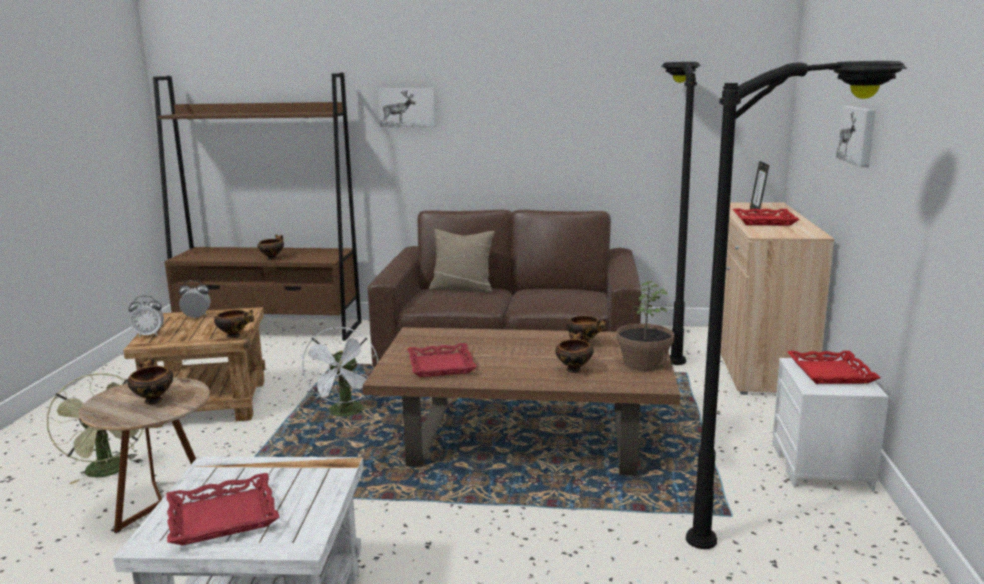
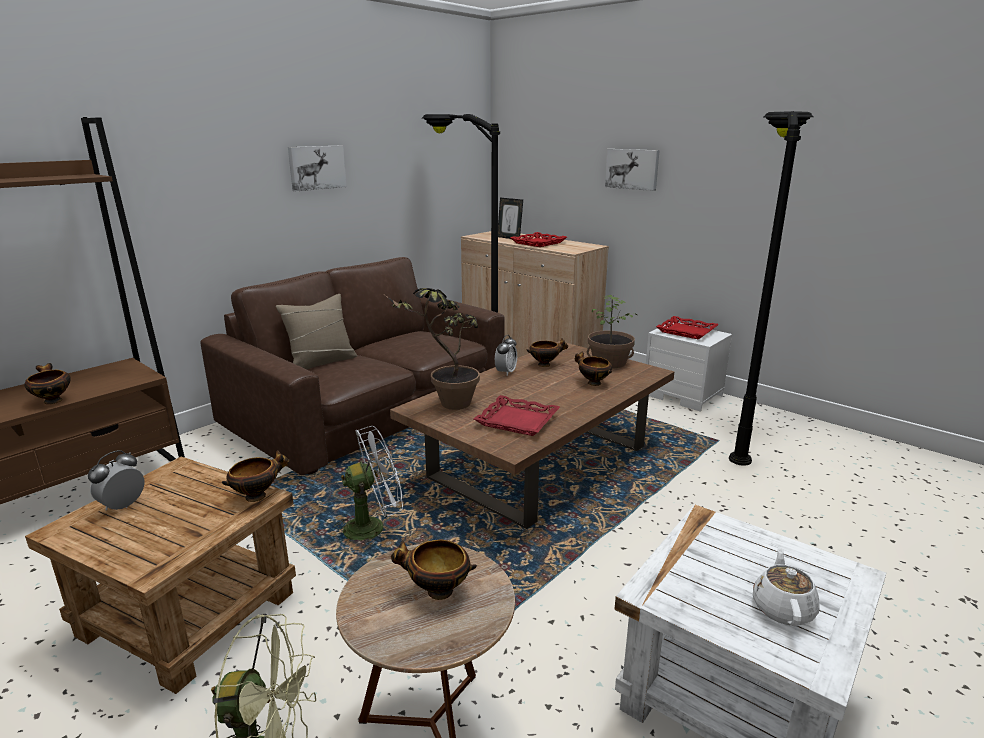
camera: 55 degrees left, 5 degrees up
(149, 335) = (122, 557): alarm clock -> alarm clock (506, 372)
(222, 517) = (782, 608): red tray -> white teapot
(346, 414) = (372, 526): white fan -> white fan turned 60 degrees counterclockwise
(407, 107) = (176, 164): picture -> picture (316, 167)
(433, 338) = (445, 405): none -> potted plant

